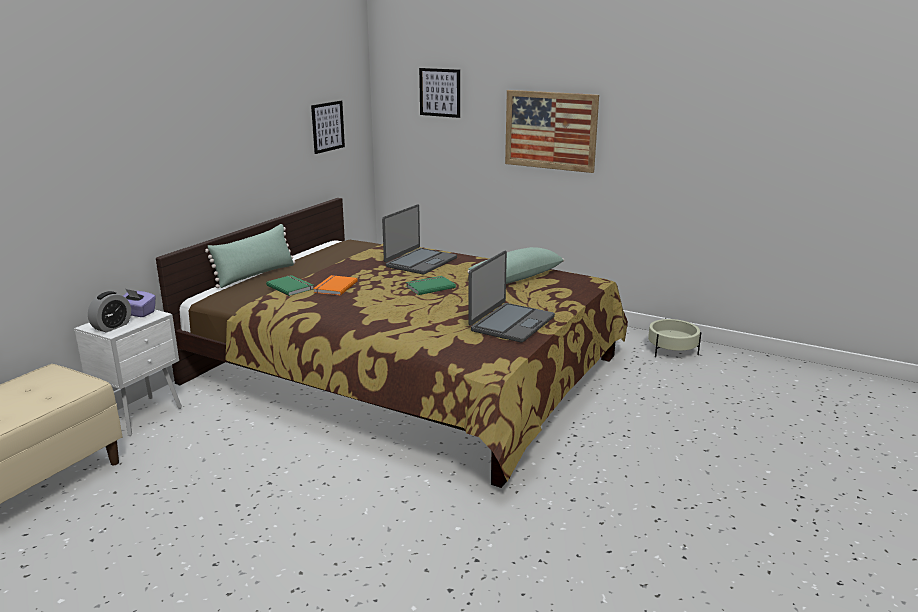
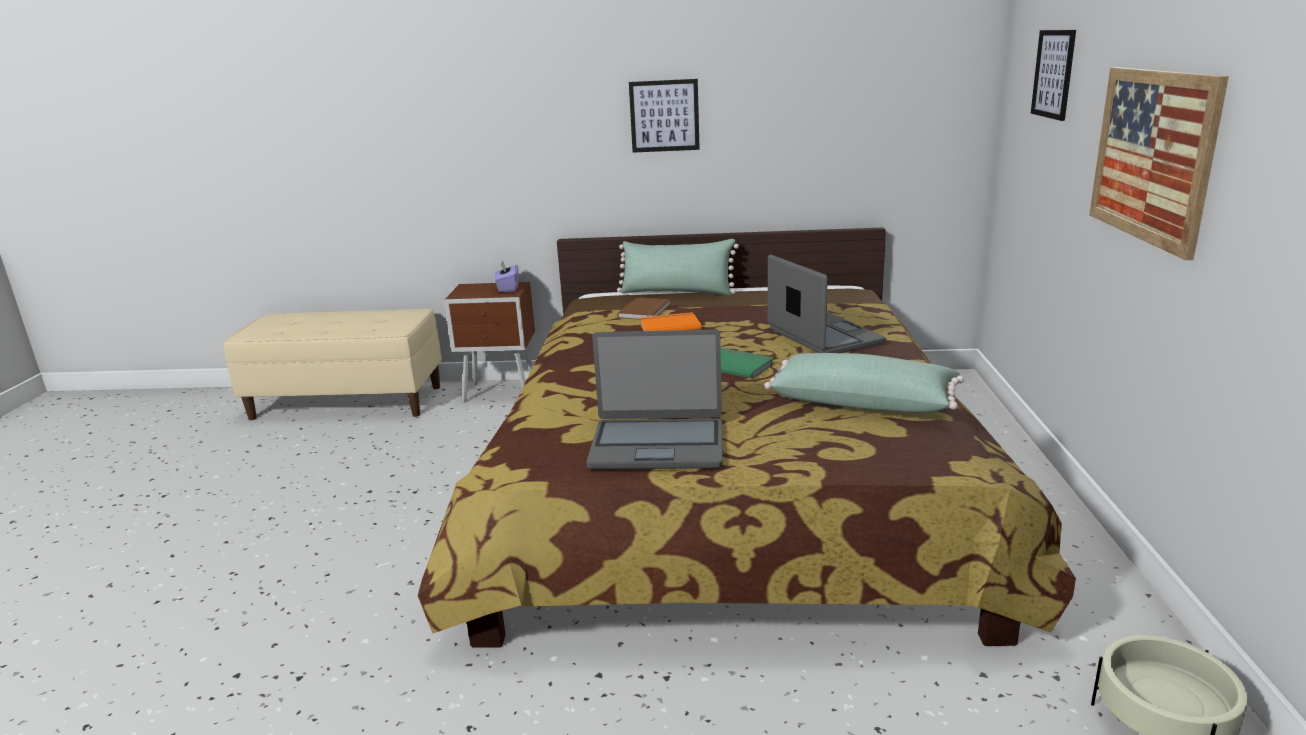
camera: 65 degrees right, 0 degrees up
(112, 327) = (470, 291): alarm clock -> none
(143, 416) = (502, 393): white nightstand -> brown nightstand
(291, 287) = (646, 311): green book -> brown book
(327, 126) = (883, 121): picture -> picture (664, 116)
(420, 262) = (823, 336): laptop -> laptop turned 120 degrees counterclockwise

